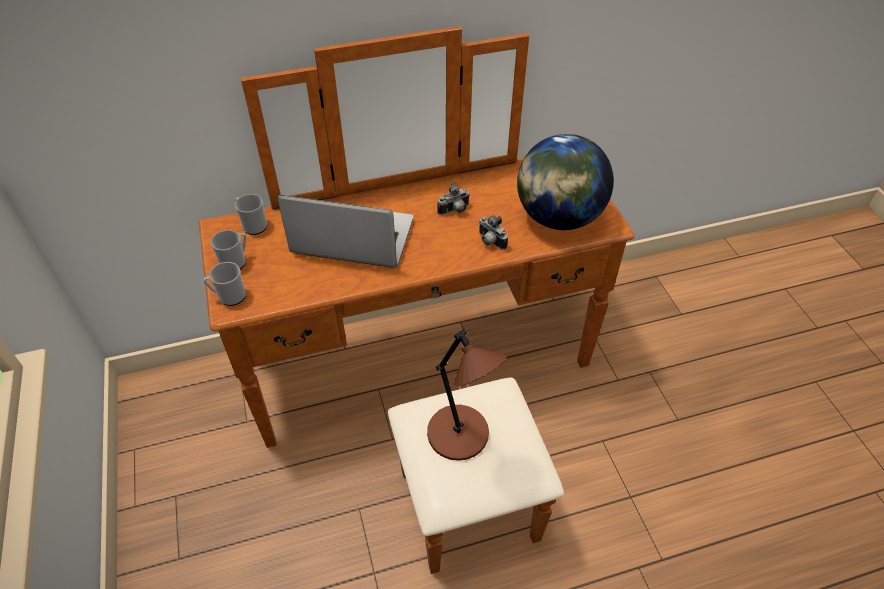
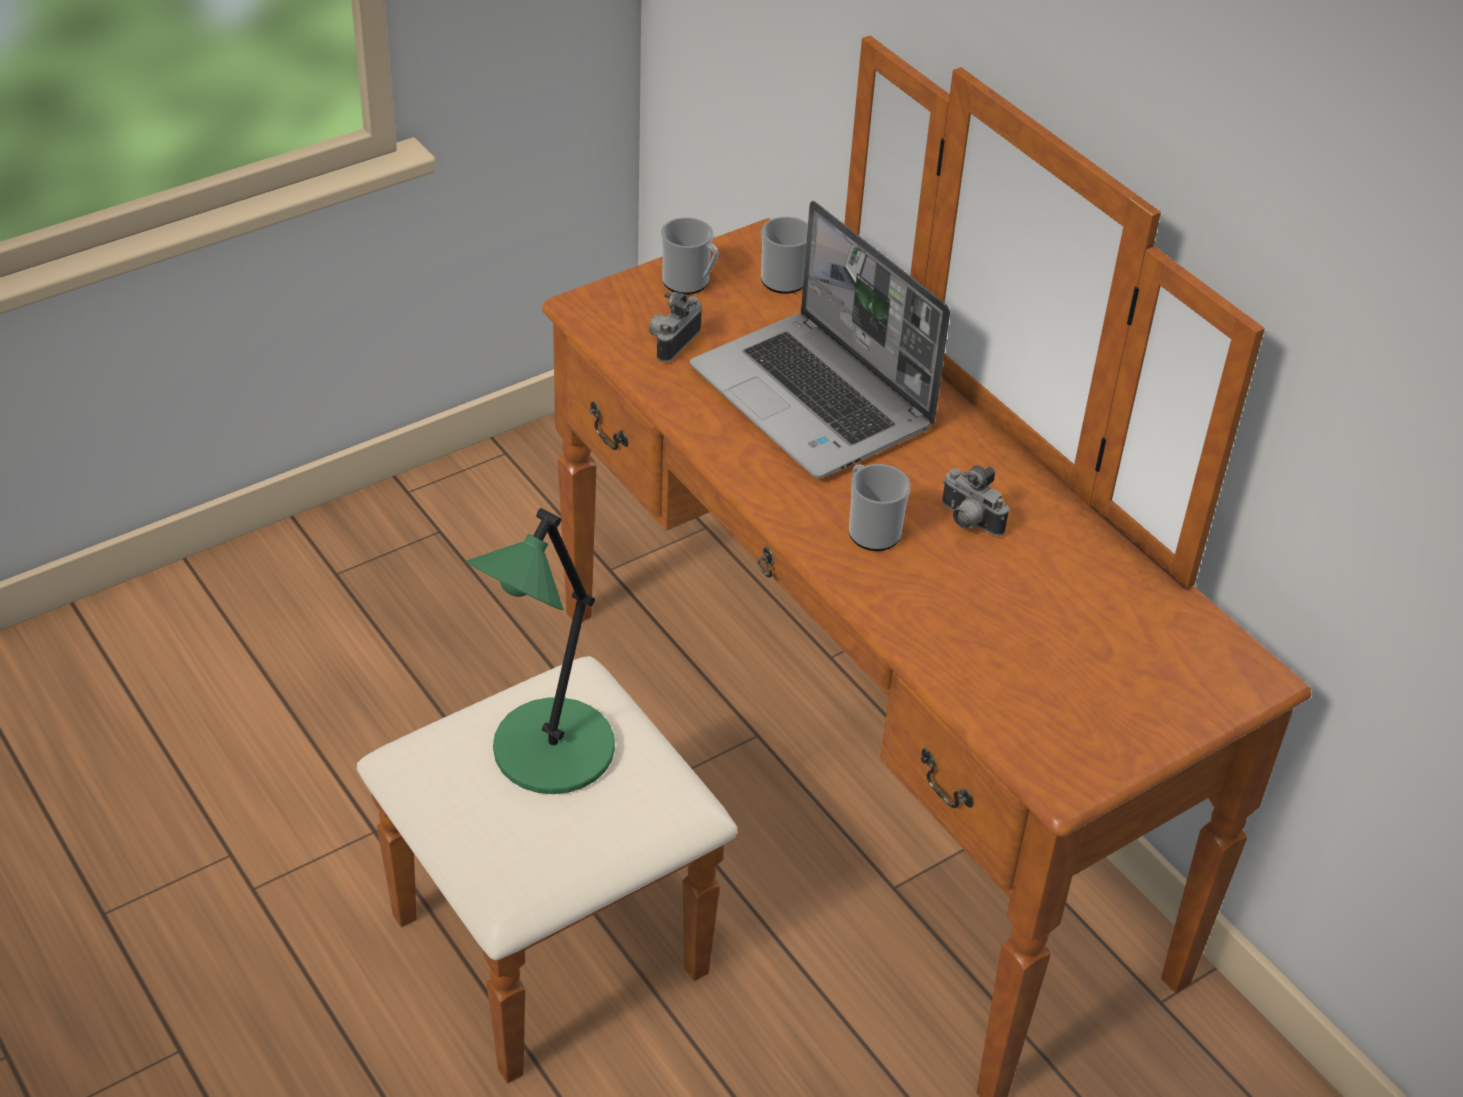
camera: 70 degrees right, 5 degrees down
(229, 296) = (611, 298): mug -> mug (870, 529)
(351, 238) = (815, 399): laptop -> laptop turned 150 degrees clockwise
(461, 435) = (549, 753): brown table lamp -> green table lamp
(490, 242) = (904, 589): camera -> camera (672, 342)
(558, 217) = (1038, 685): globe -> none

